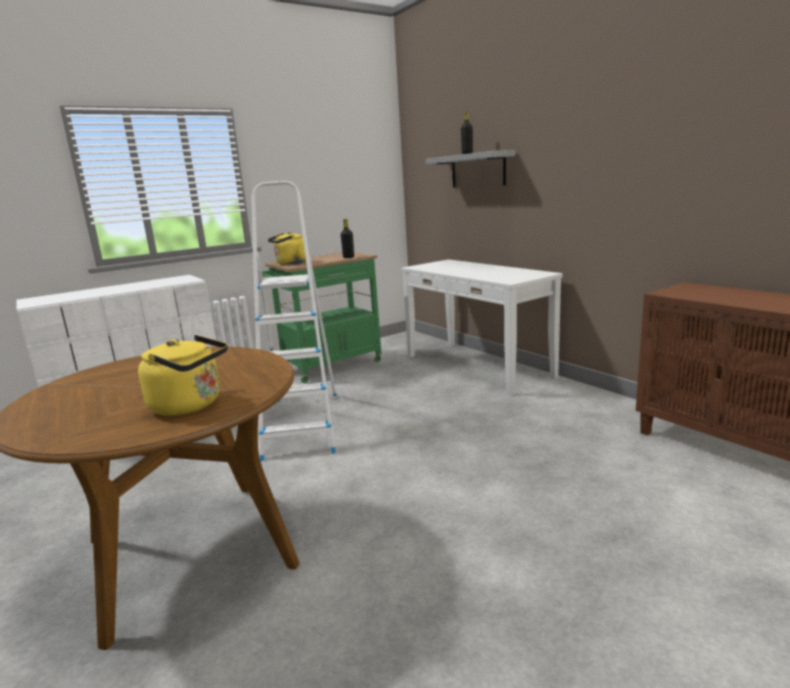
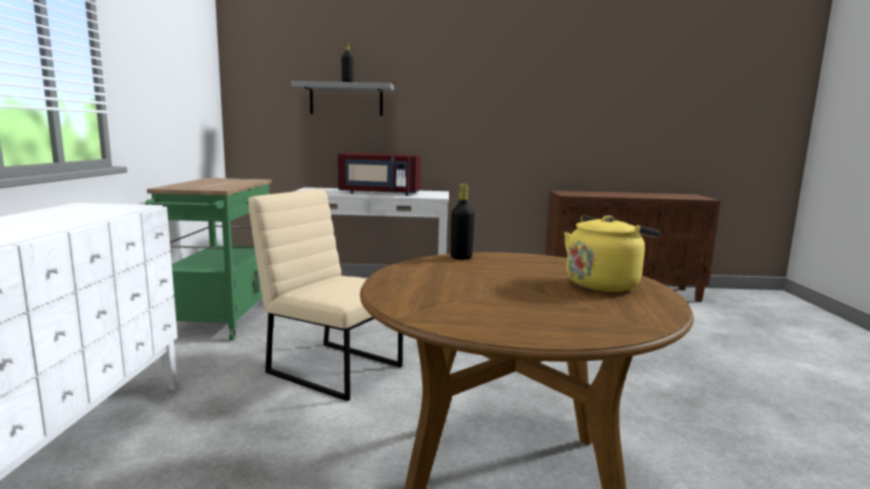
camera: 55 degrees left, 5 degrees down
(290, 263) = (195, 187): yellow kettle -> none
(303, 423) = (332, 368): white step ladder -> beige chair
(348, 257) = (249, 181): black bottle -> black bottle (461, 257)
(475, 271) = (379, 193): none -> red microwave

